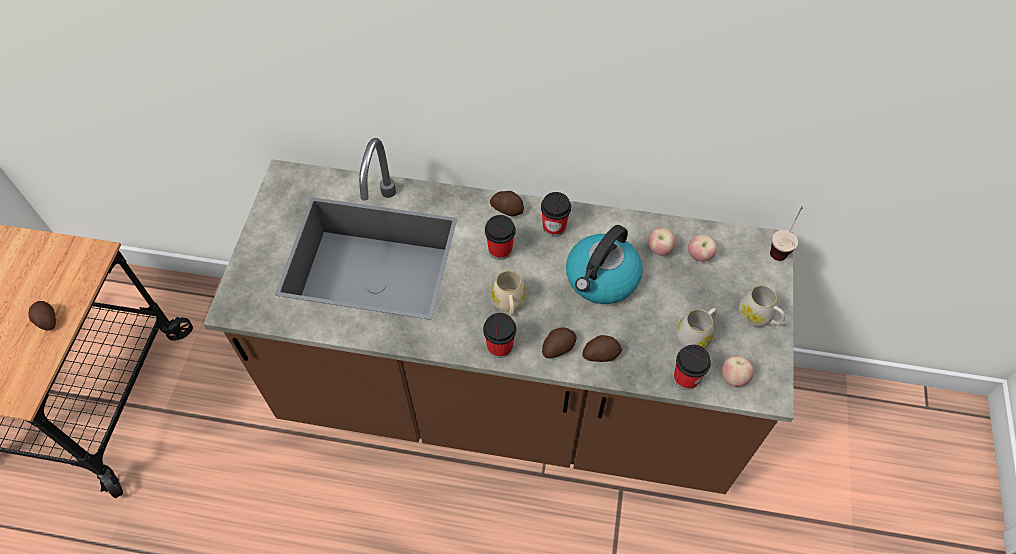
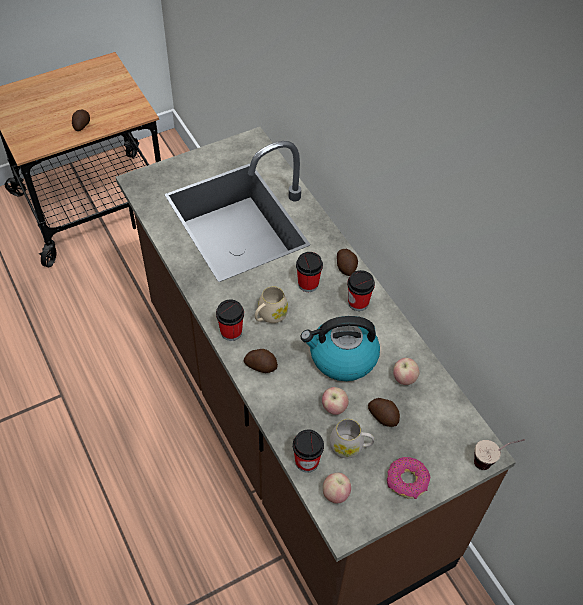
camera: 50 degrees right, 5 degrees down
(600, 353) = (279, 394): potato -> potato (383, 416)
(699, 256) = (424, 408): apple -> apple (334, 408)
(758, 317) = (407, 481): white mug -> donut

